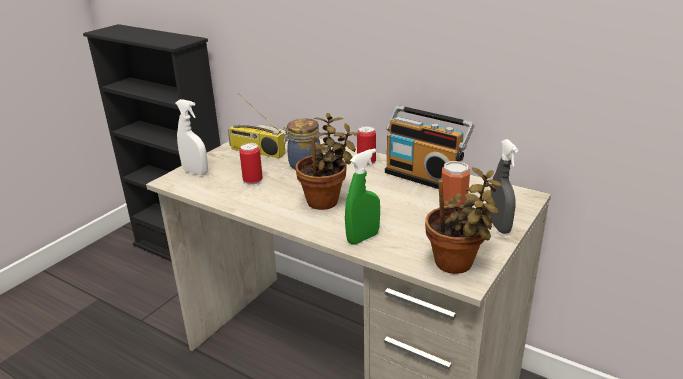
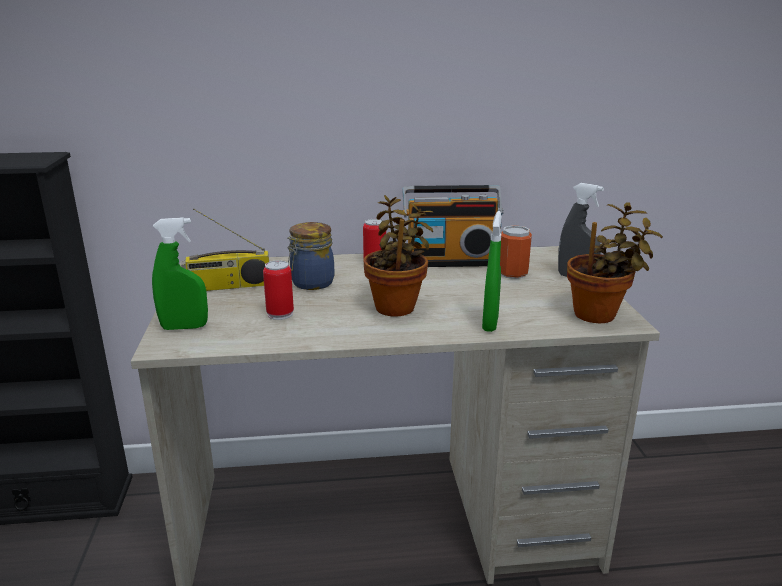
camera: 40 degrees left, 5 degrees down
(195, 172) = (184, 327): white spray bottle -> green spray bottle

